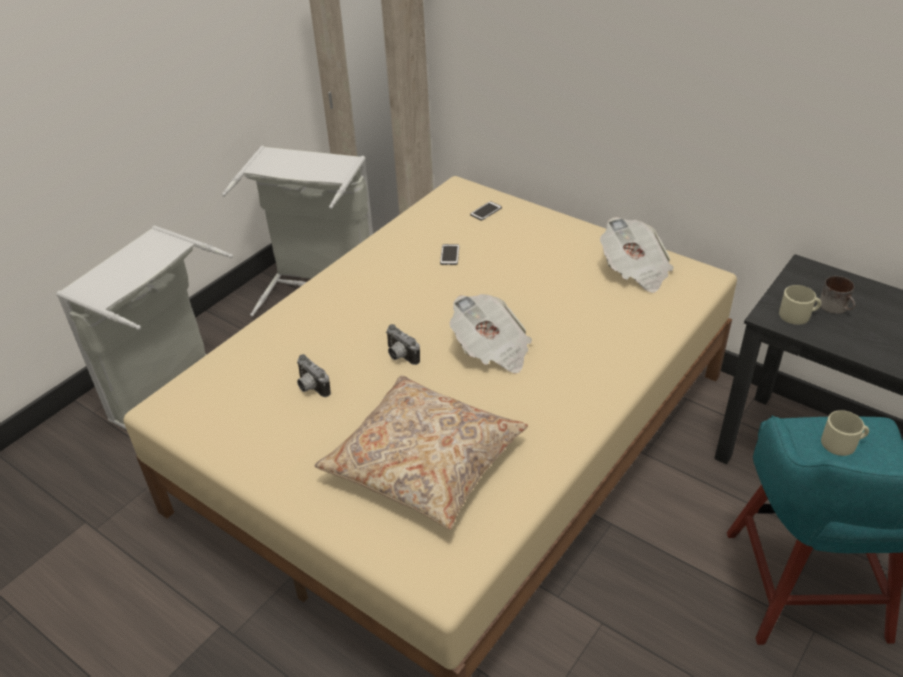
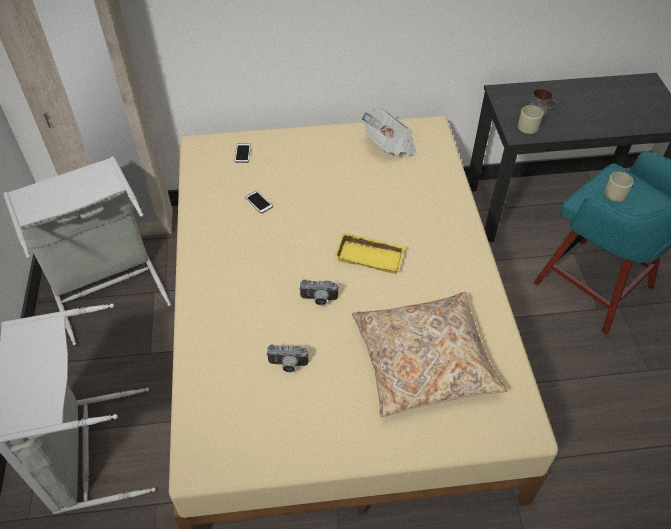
camera: 45 degrees left, 10 degrees up
(492, 350) = (371, 255): newspaper -> yellow tray

